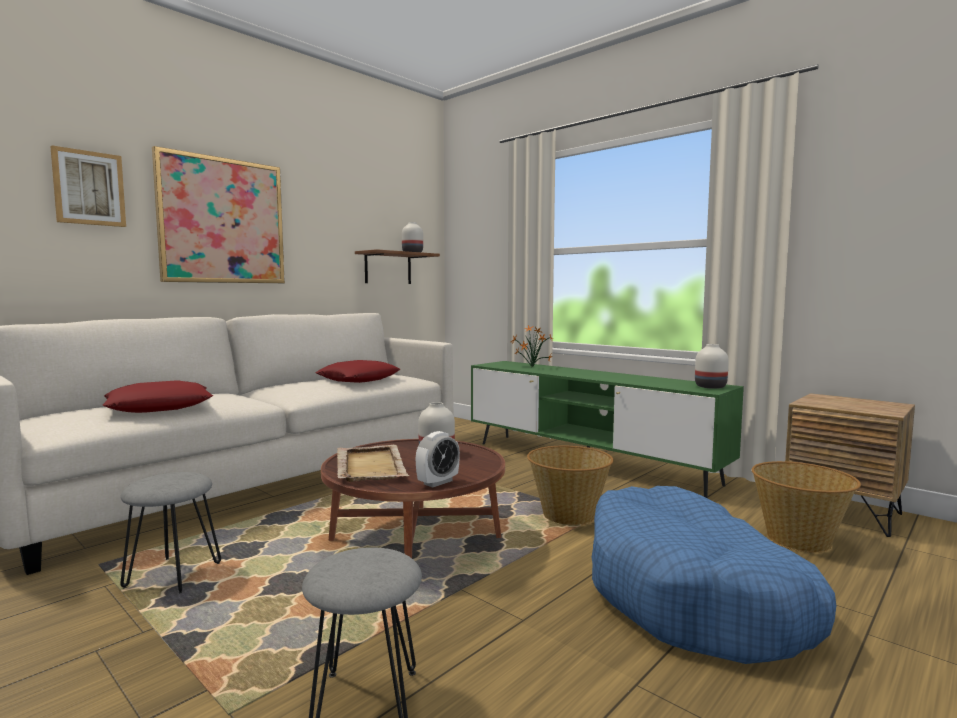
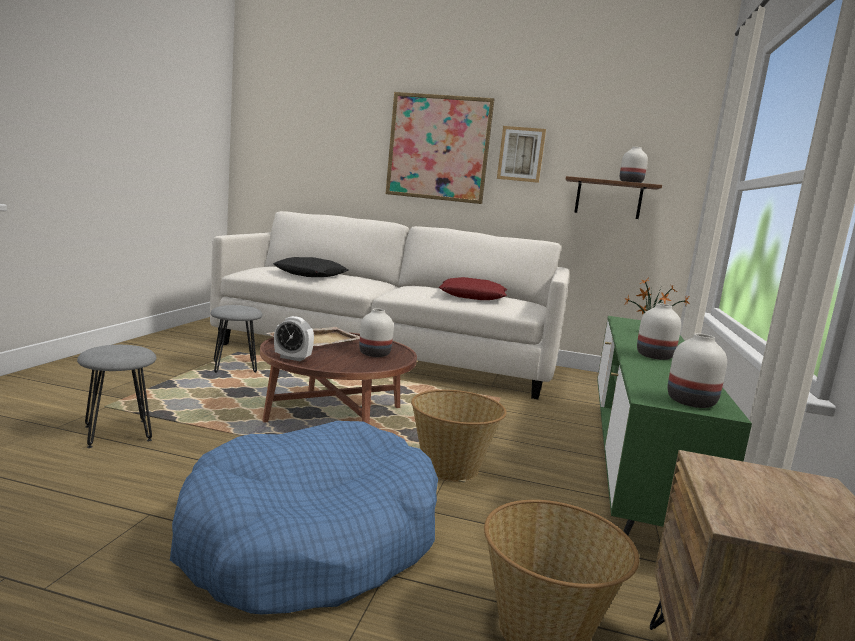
camera: 60 degrees right, 5 degrees up
(89, 188) = (353, 126): picture -> picture (521, 154)
(159, 406) = (310, 274): red pillow -> black pillow
(602, 376) = (654, 356): none -> white vase

